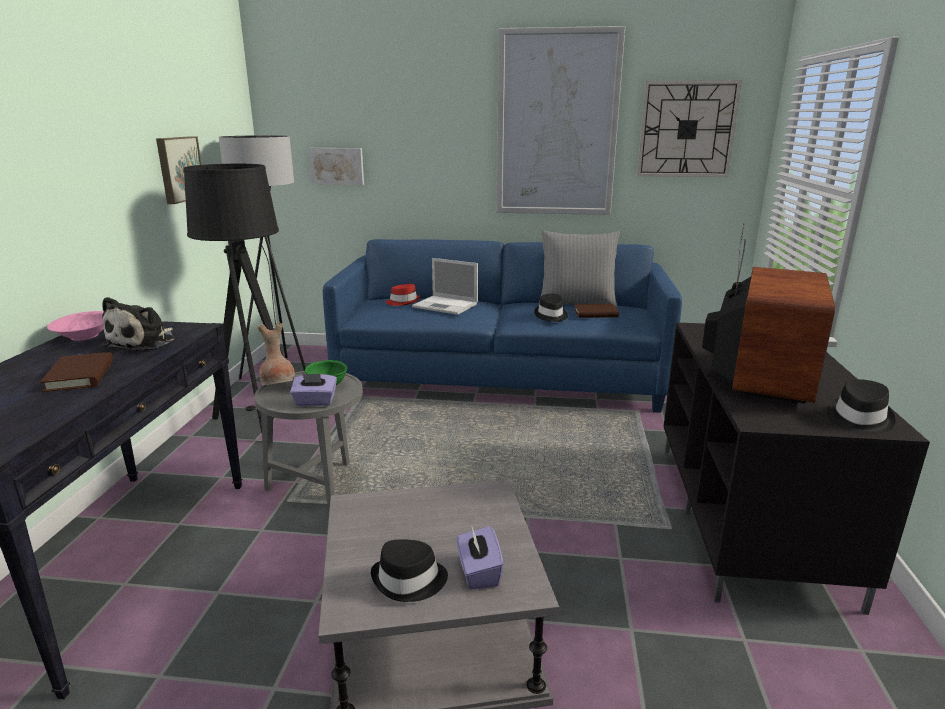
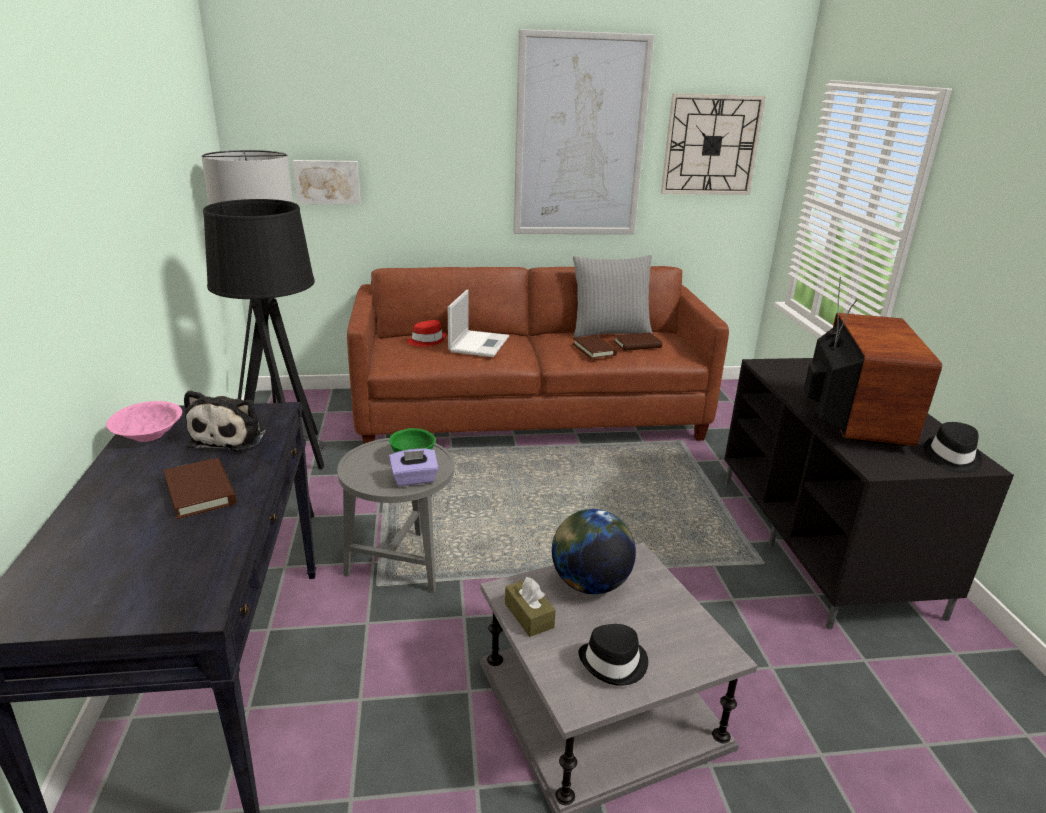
camera: 15 degrees left, 5 degrees up
(179, 169) = (171, 204): picture -> none
(279, 385) = (359, 462): brown vase -> none
(355, 527) = (529, 615): none -> brown tissue box
(432, 508) = (589, 583): none -> globe
(446, 305) = (479, 344): laptop -> laptop turned 90 degrees counterclockwise
(478, 572) = (671, 644): purple tissue box -> none
(501, 378) = (530, 414): blue sofa -> brown sofa
(551, 315) = (594, 349): black hat -> brown book

